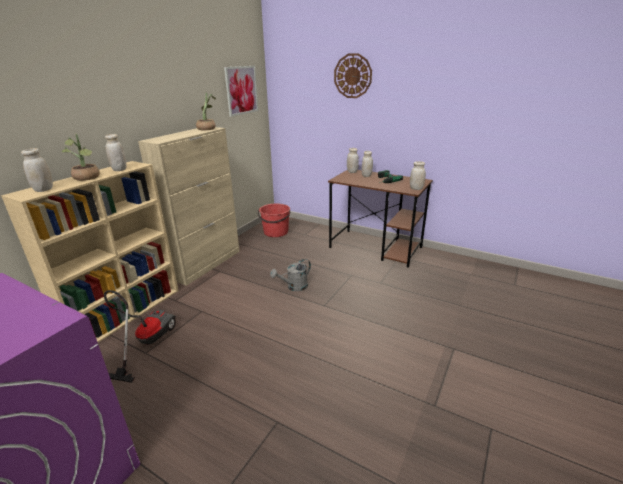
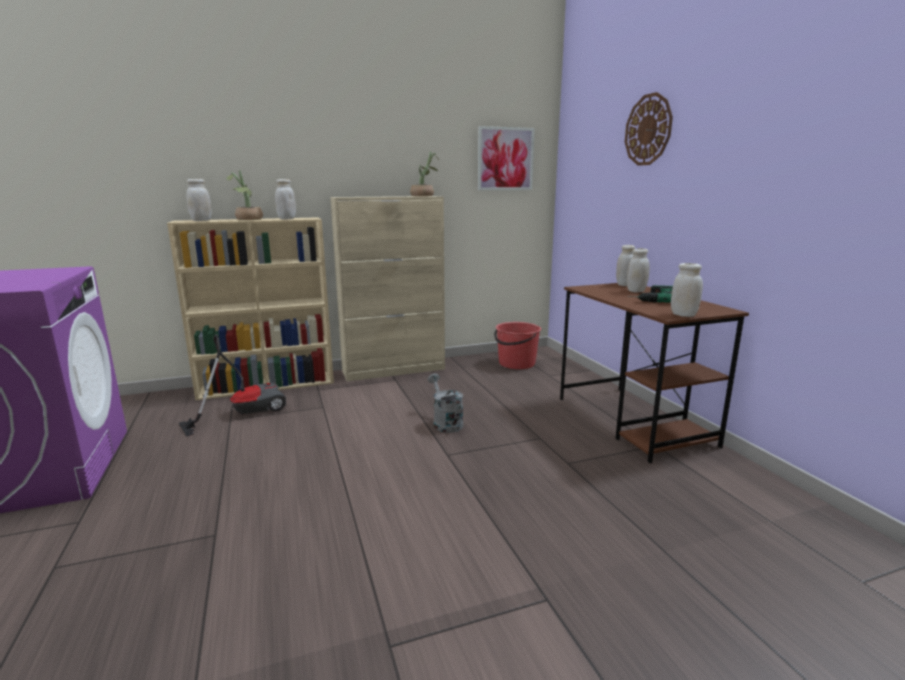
camera: 40 degrees right, 10 degrees down
(294, 287) = (445, 422): grey watering can -> grey watering can turned 60 degrees clockwise

